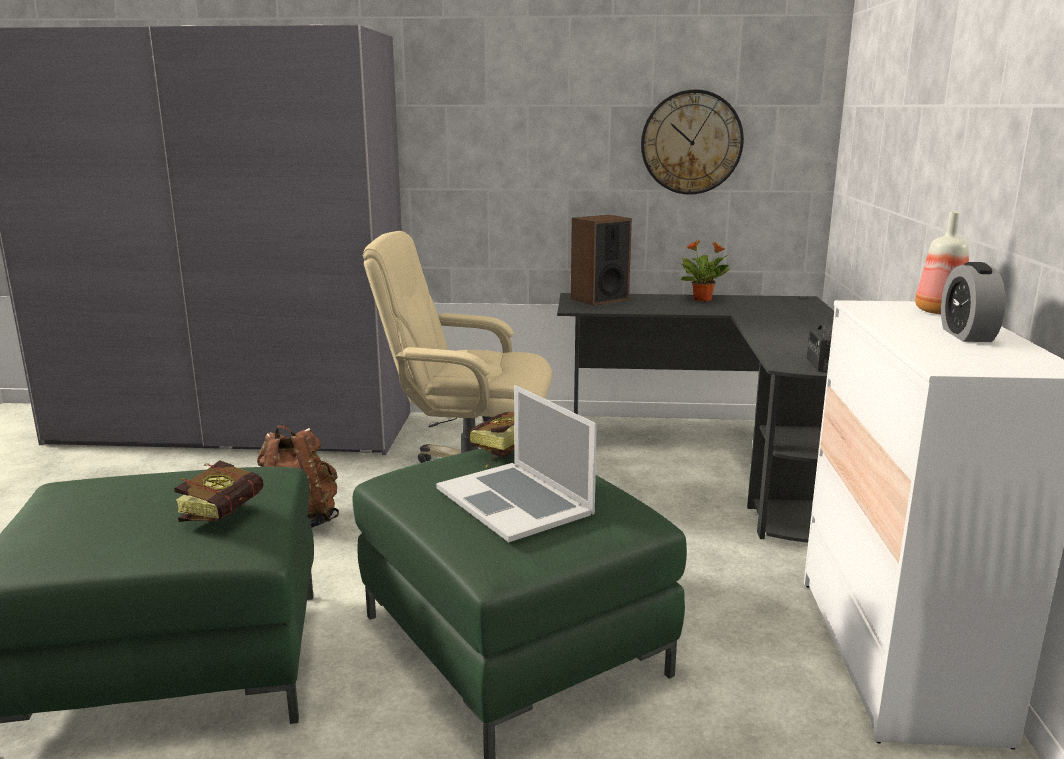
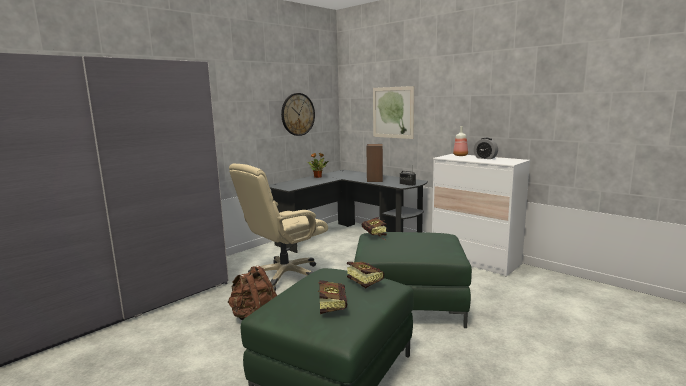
camera: 50 degrees left, 5 degrees down
(97, 520) = (332, 305): none -> book
(514, 500) = (418, 242): laptop -> none
(599, 299) = (286, 184): speaker -> speaker (374, 179)
(898, 153) = (393, 112): none -> picture

